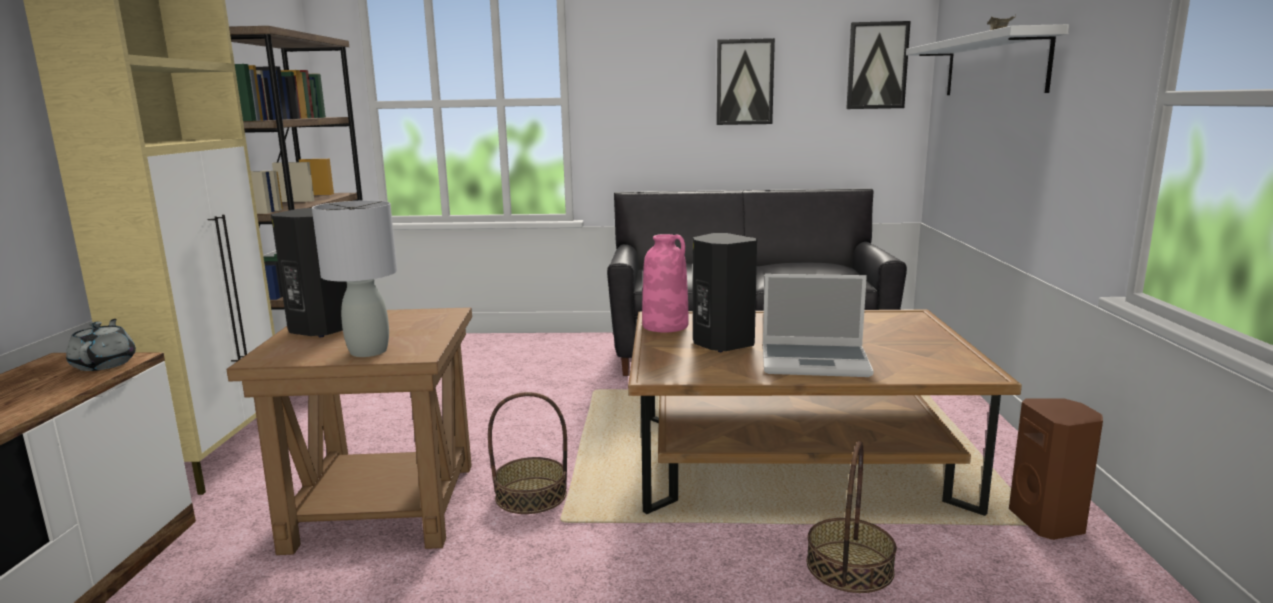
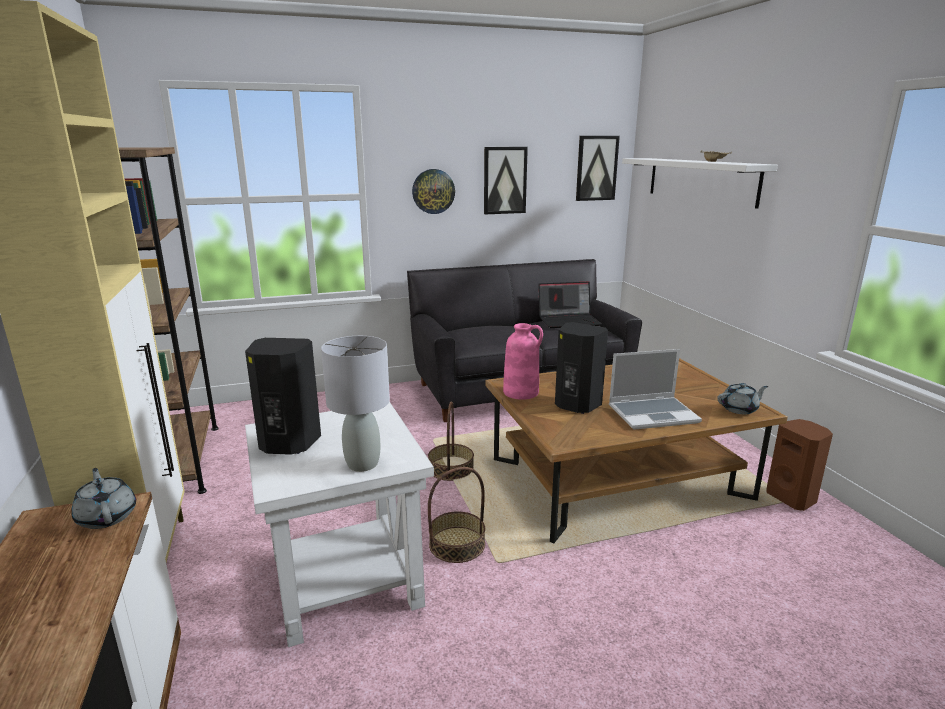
camera: 20 degrees left, 5 degrees up
(383, 505) = (343, 578): brown side table -> white side table
(650, 95) = (433, 191): none -> wall clock
(813, 264) = (569, 321): none -> laptop
(850, 566) = (708, 556): basket -> basket (451, 468)
(951, 369) = (739, 409): none -> grey teapot

